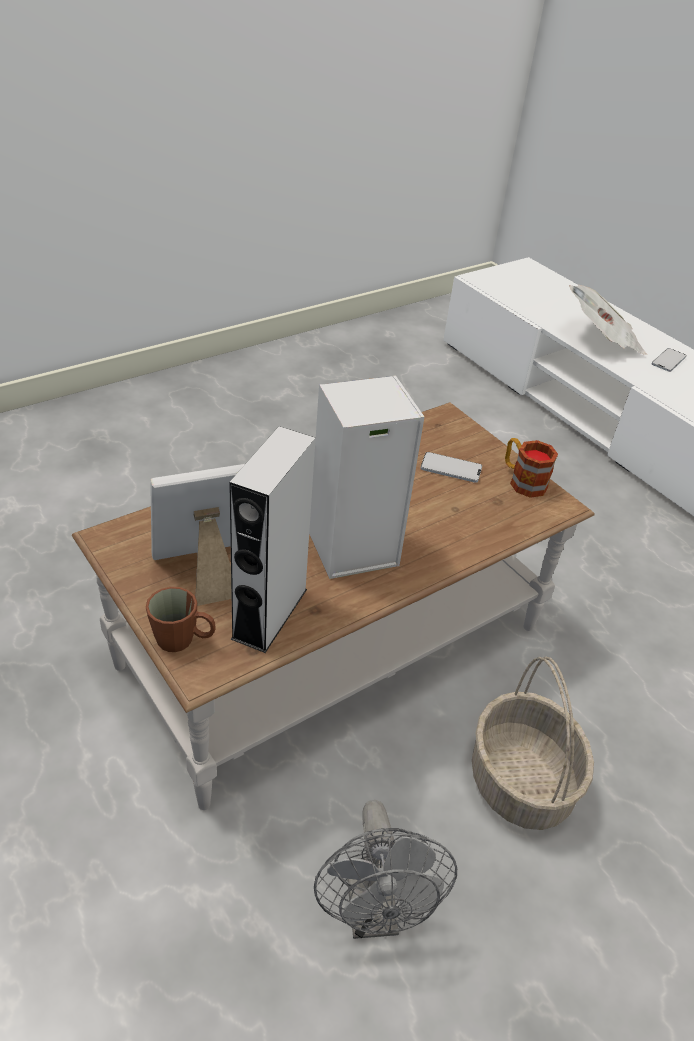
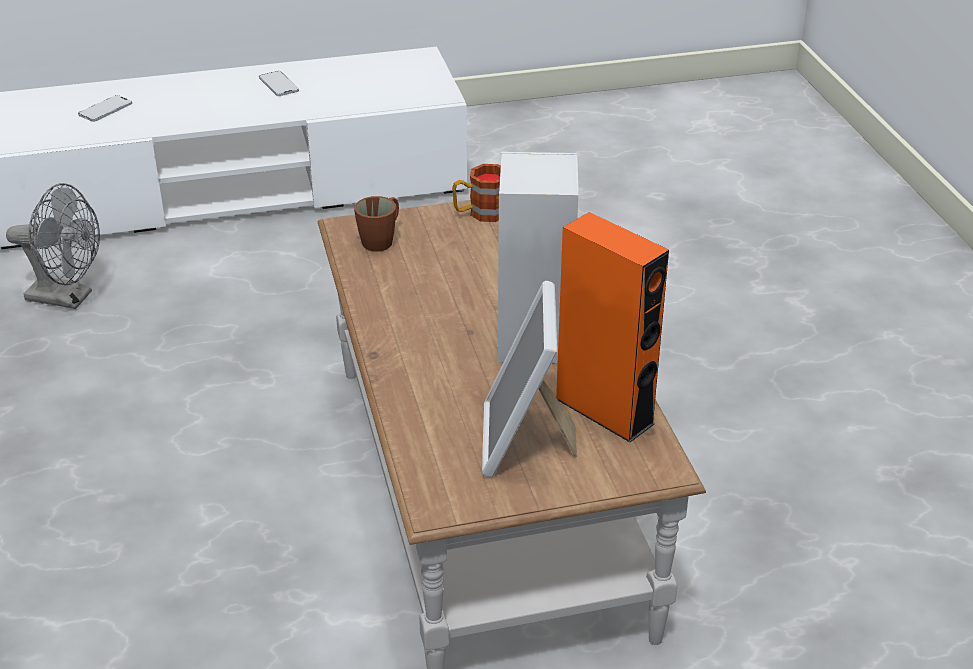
camera: 65 degrees left, 5 degrees down
(183, 640) = (621, 473): brown mug -> brown mug (381, 240)
(270, 613) = (604, 410): grey speaker -> orange speaker
(373, 913) = (801, 545): grey fan -> grey fan (68, 298)
(451, 468) = (439, 248): phone -> phone (105, 110)
(521, 783) = (699, 415): basket -> none
(602, 341) = (211, 109): newspaper -> none

